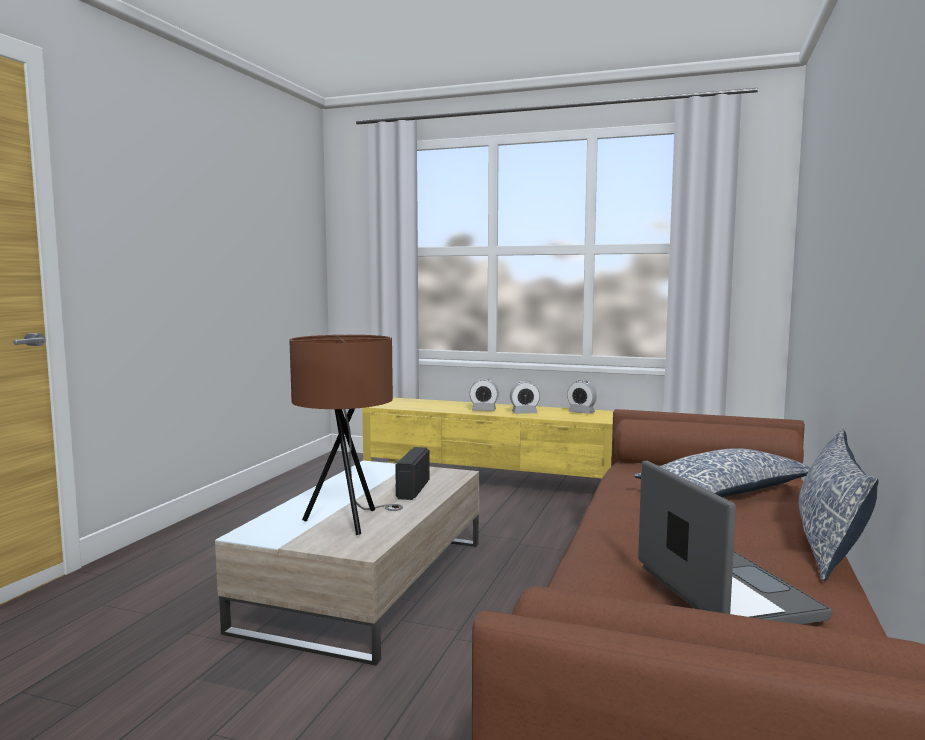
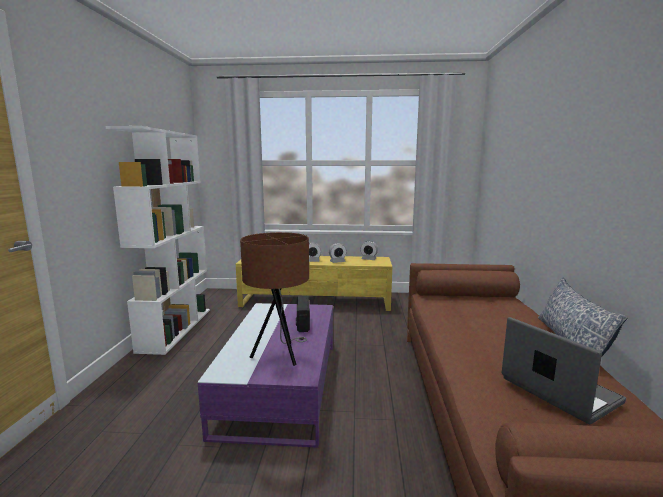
camera: 15 degrees left, 5 degrees up
(259, 498) = (176, 329): none -> white bookcase
(368, 582) = (281, 385): beige coffee table -> purple coffee table
(727, 493) = (494, 313): pillow -> none

